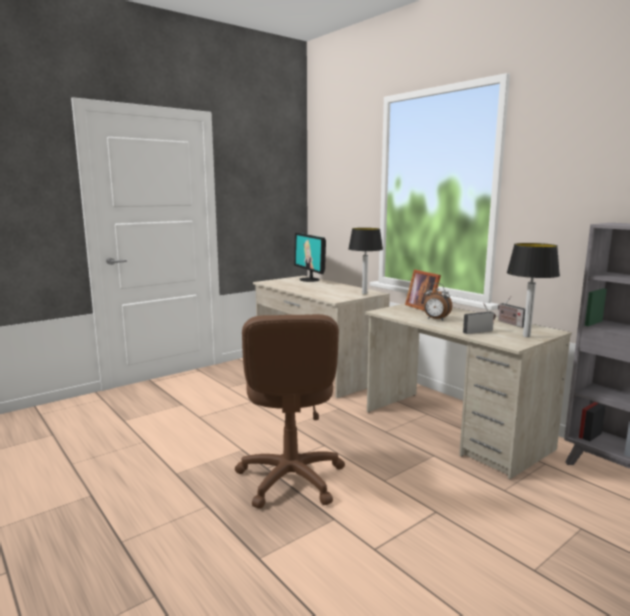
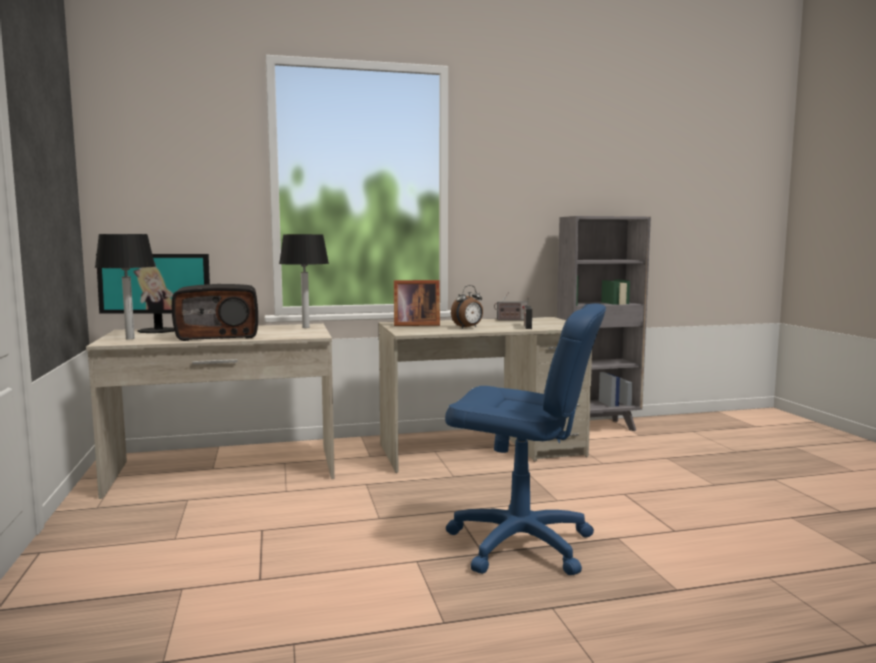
camera: 65 degrees left, 5 degrees down
(290, 479) = (520, 544): brown office chair -> blue office chair
(309, 288) = (219, 335): none -> radio
(527, 336) = (555, 322): table lamp -> table lamp (130, 338)

